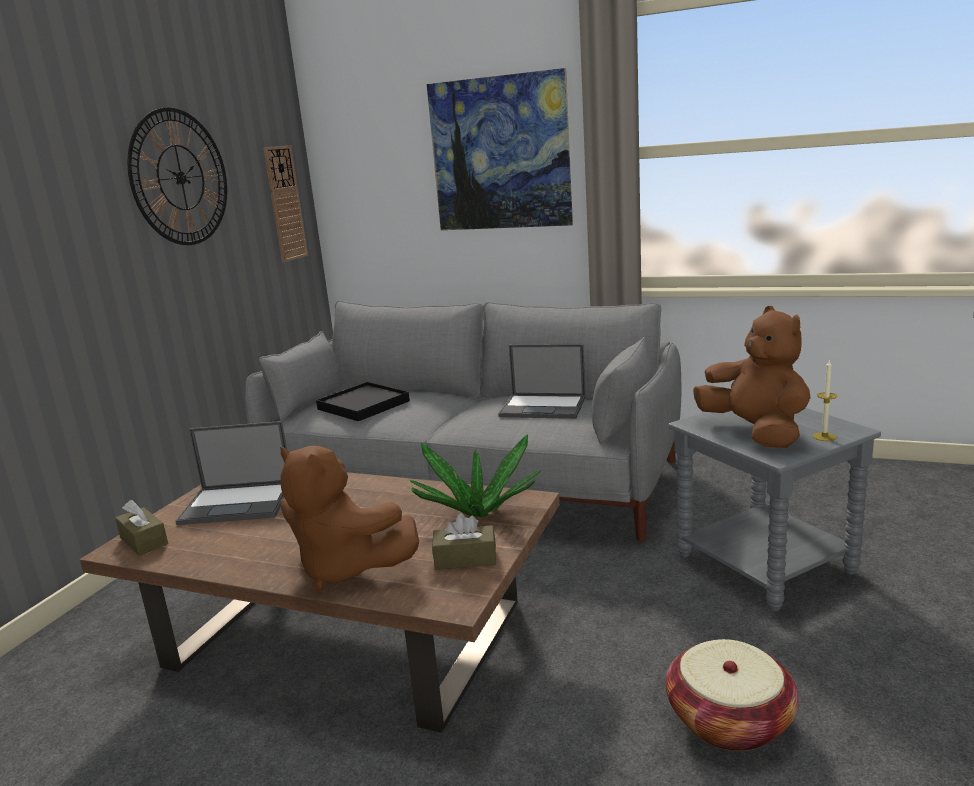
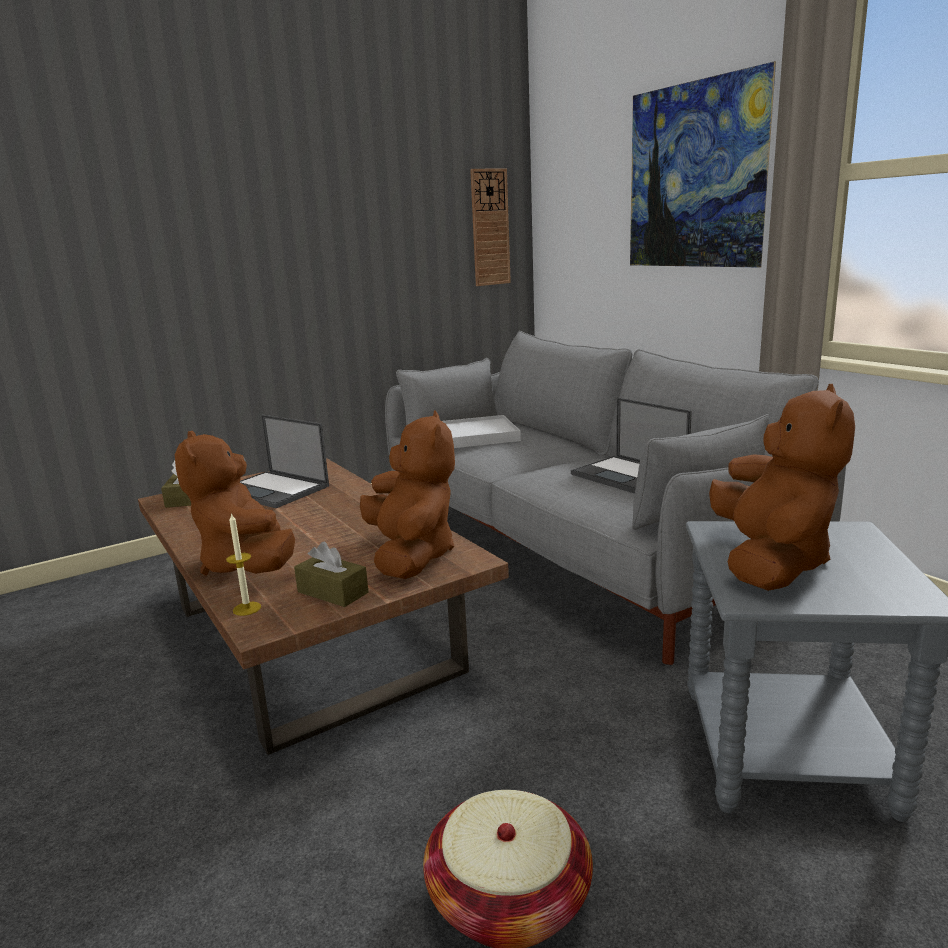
camera: 35 degrees right, 0 degrees up
(180, 177) = (362, 192): wall clock -> none
(363, 405) = (479, 435): black tray -> white tray
(478, 512) = (411, 556): potted plant -> brown plush toy
(824, 437) = (858, 596): candle -> candle (247, 608)

